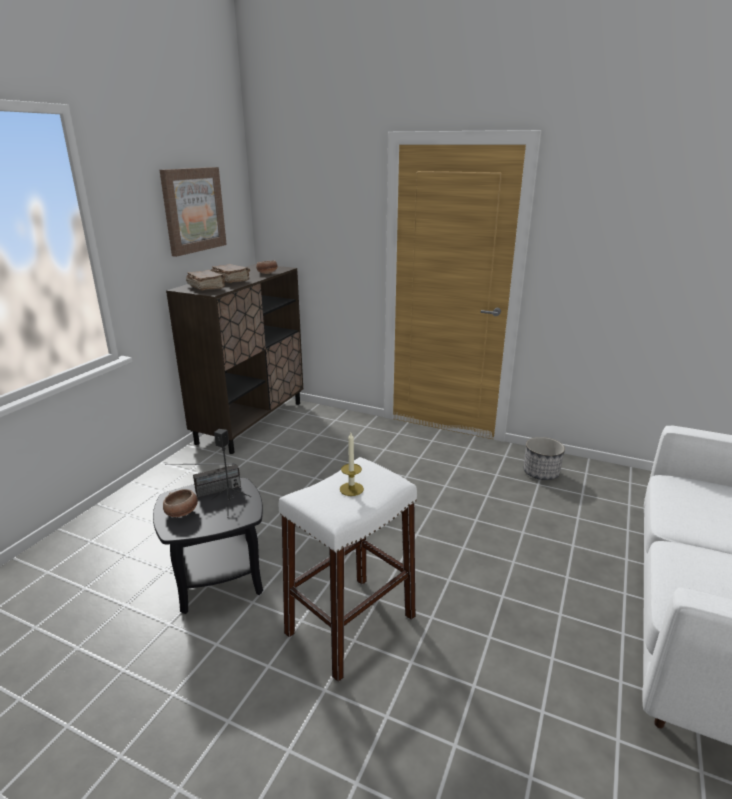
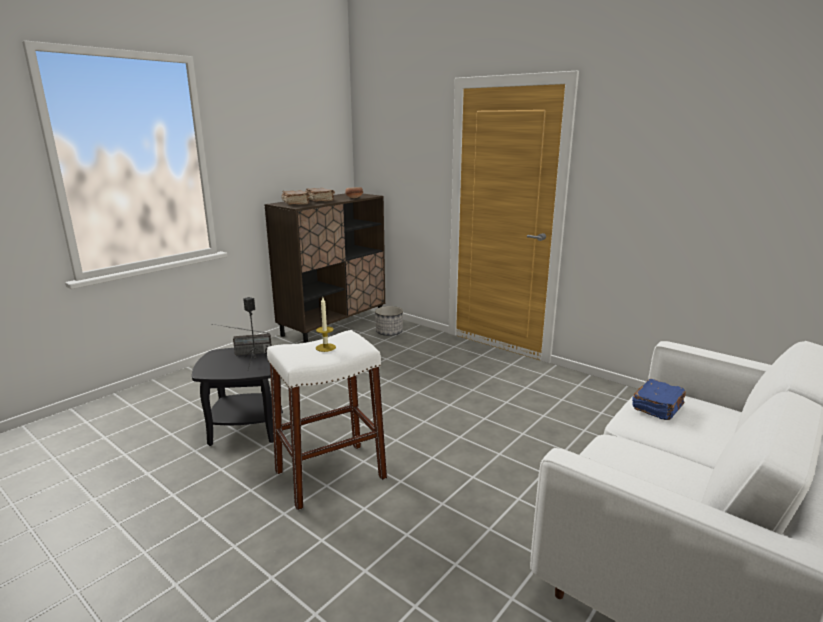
camera: 15 degrees right, 5 degrees down
(182, 513) = (217, 363): bowl -> none
(193, 210) = (295, 142): picture -> none
(541, 473) = (570, 391): planter -> planter (389, 332)
(687, 500) = (658, 408): none -> blue book

